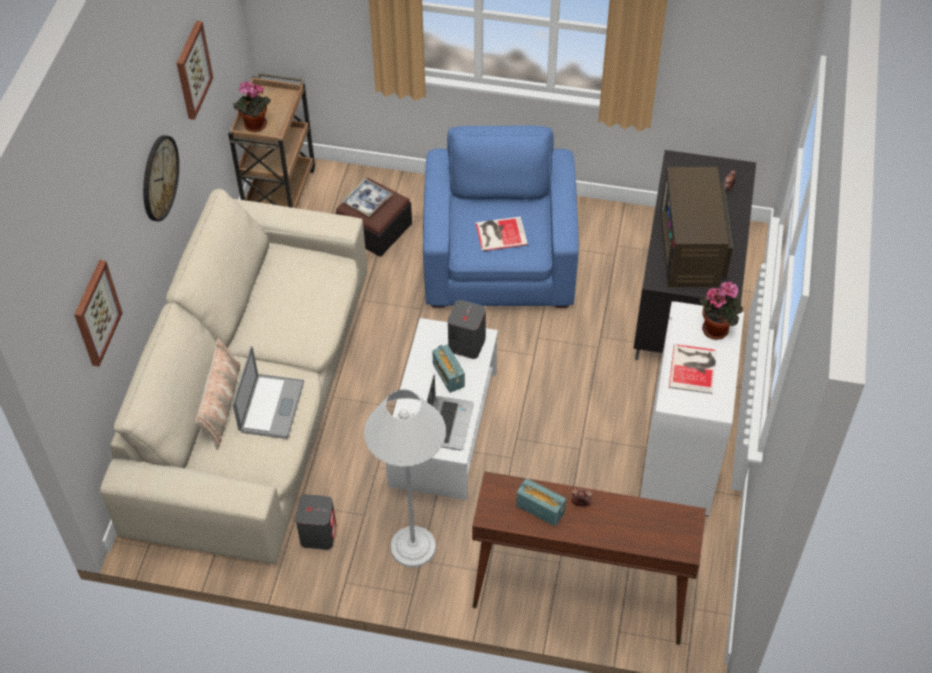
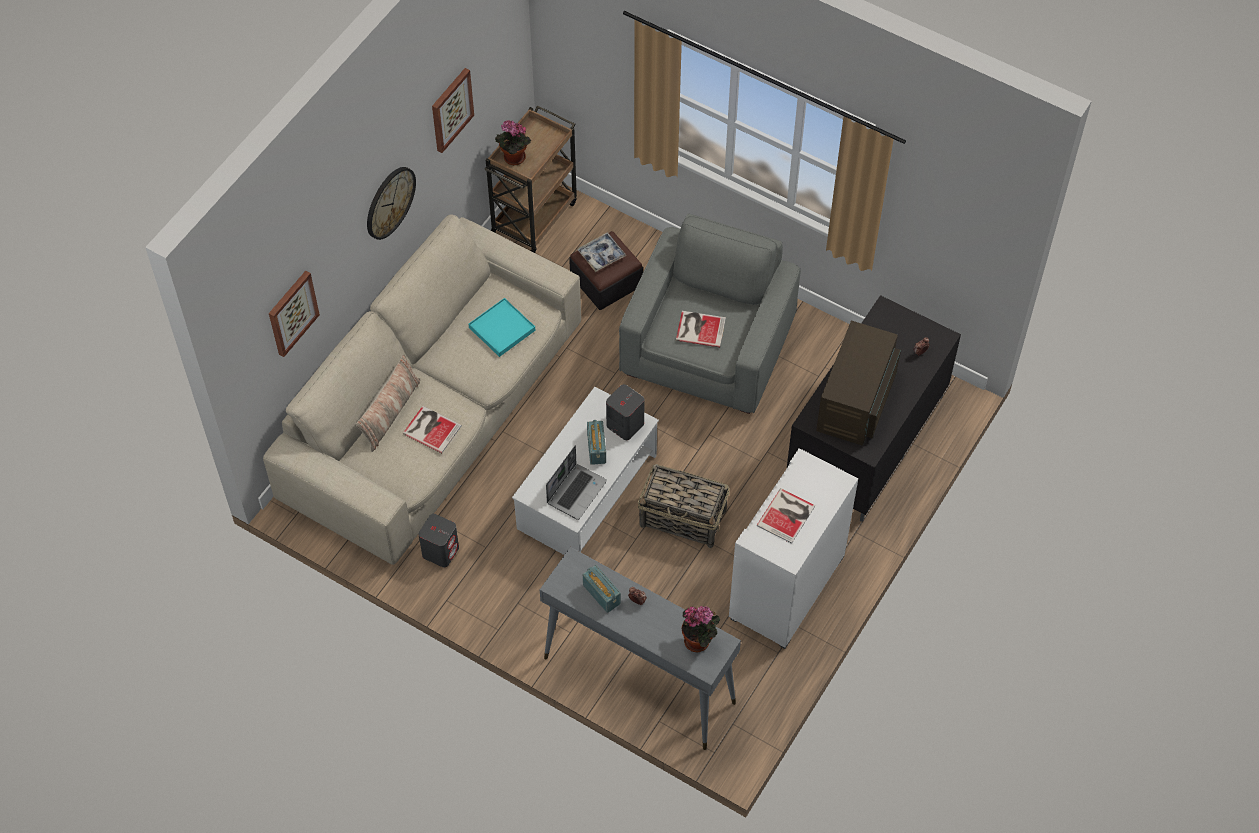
camera: 20 degrees right, 5 degrees up
(271, 406) = (431, 428): laptop -> book
(304, 290) = (502, 329): none -> turquoise tray
(413, 547) = (516, 589): white floor lamp -> none
(499, 259) = (708, 346): blue armchair -> grey armchair
(550, 423) = (683, 518): none -> basket
(578, 596) = (638, 679): brown console table -> grey console table
(717, 328) = (826, 486): potted plant -> potted plant (699, 641)

